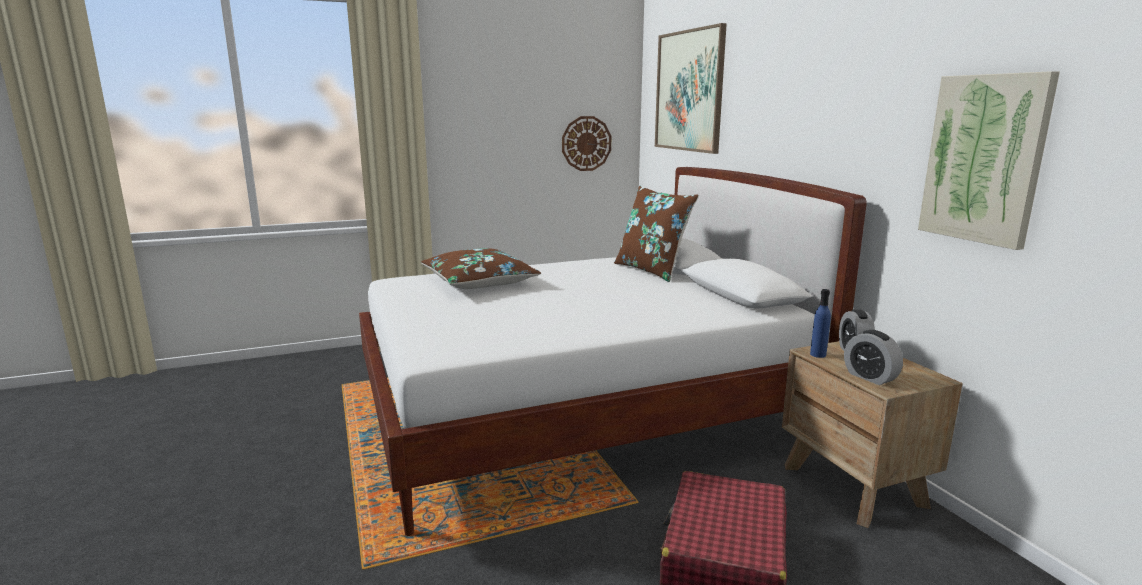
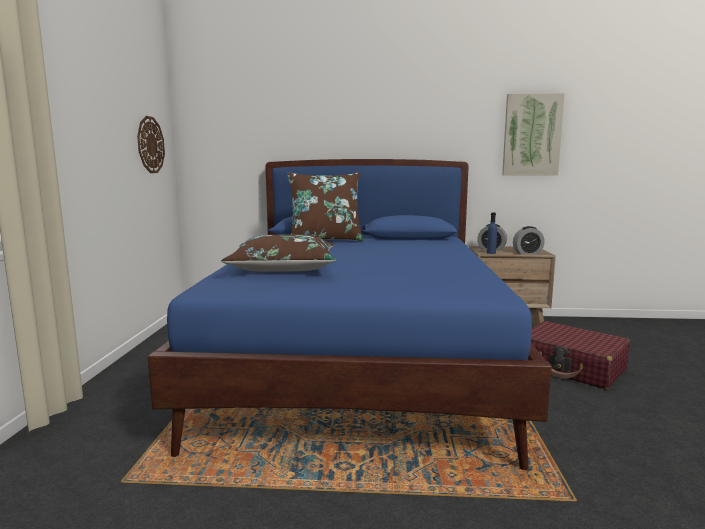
camera: 65 degrees left, 5 degrees down
(580, 413) = (359, 365): white bed -> blue bed
(689, 91) = (259, 99): picture -> none

